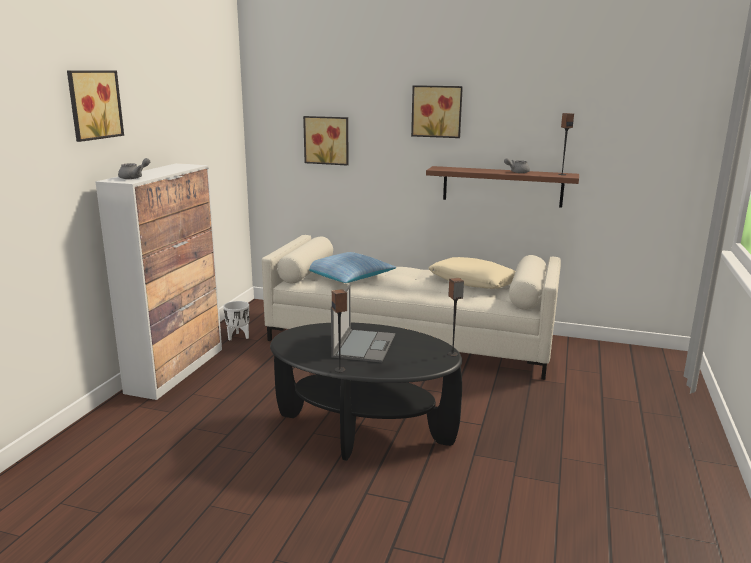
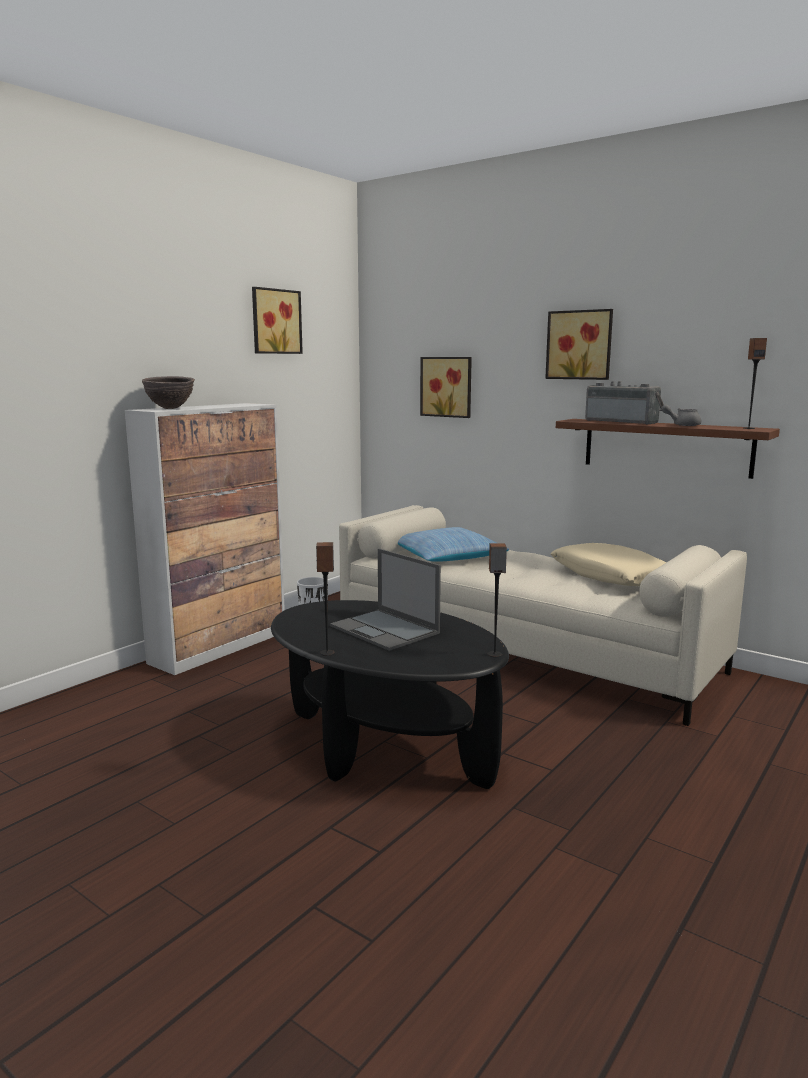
camera: 20 degrees right, 5 degrees down
(93, 104) = (132, 324): picture -> picture (274, 321)
(134, 177) = (170, 408): grey teapot -> brown bowl
(364, 345) = (385, 630): laptop -> laptop turned 105 degrees clockwise
(473, 169) = (623, 421): none -> radio

